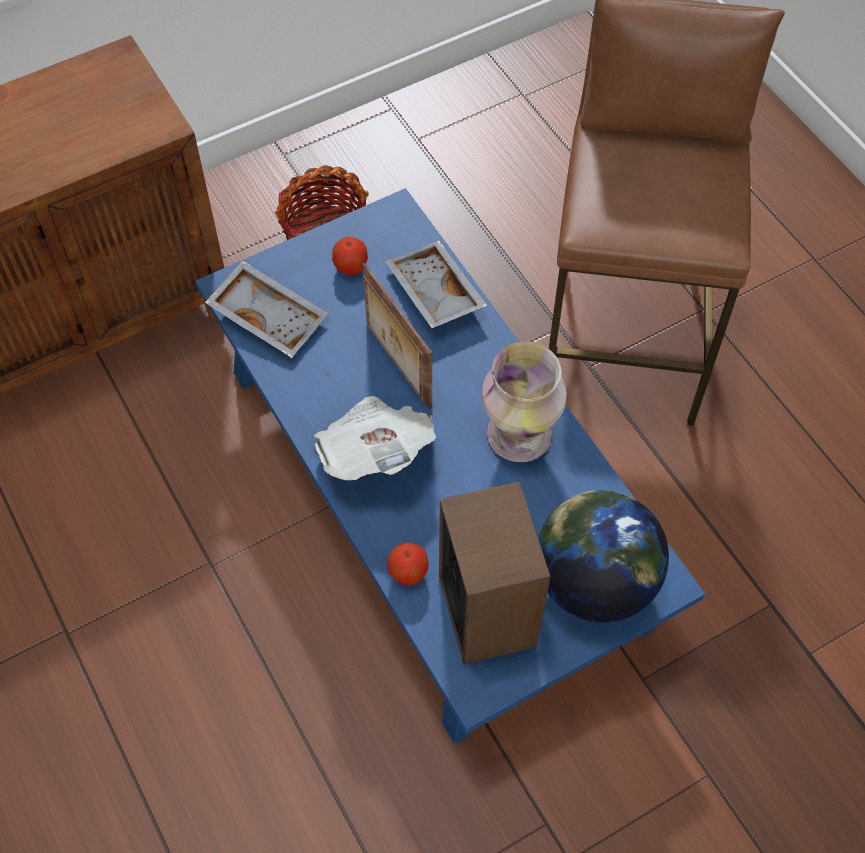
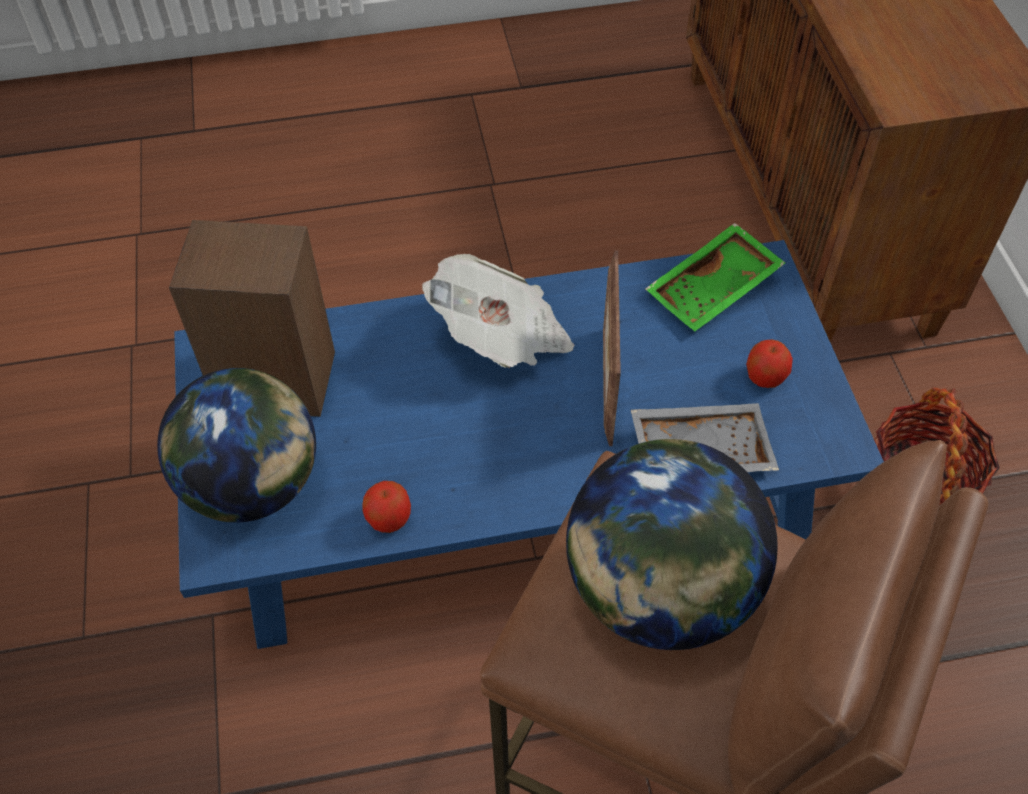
camera: 110 degrees right, 5 degrees down
(269, 316) = (714, 290): grey tray -> green tray
(396, 365) = (607, 384): picture frame -> picture frame turned 75 degrees counterclockwise
(408, 572) = (352, 329): apple -> apple (389, 519)
(520, 436) = (464, 475): vase -> none
(655, 190) = (659, 590): none -> globe

